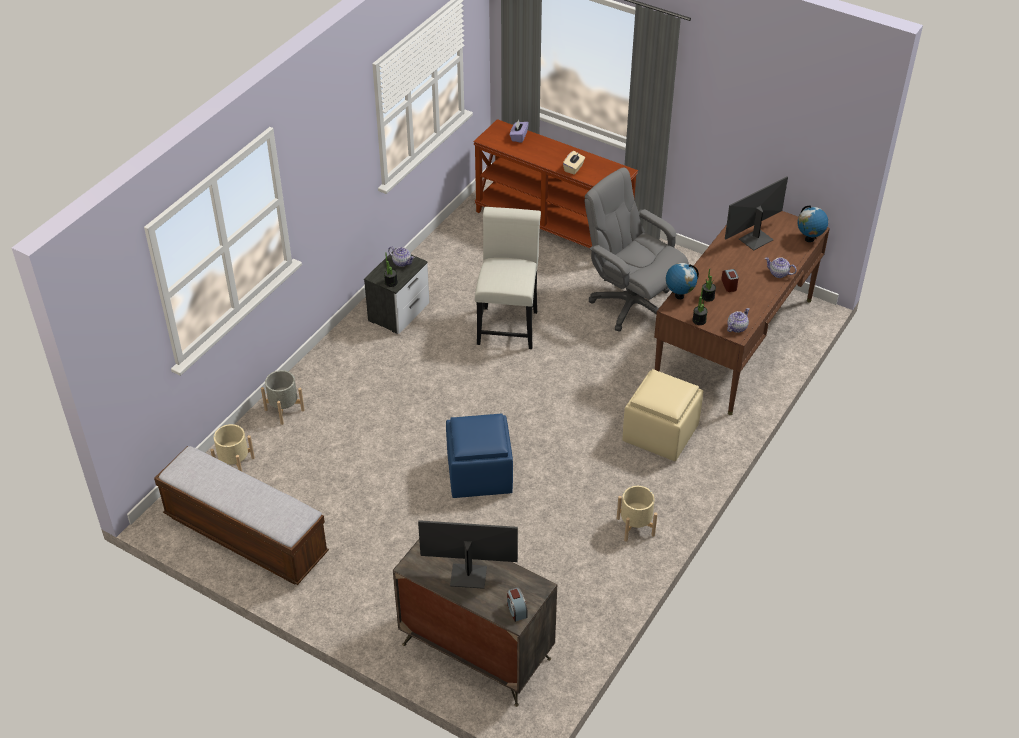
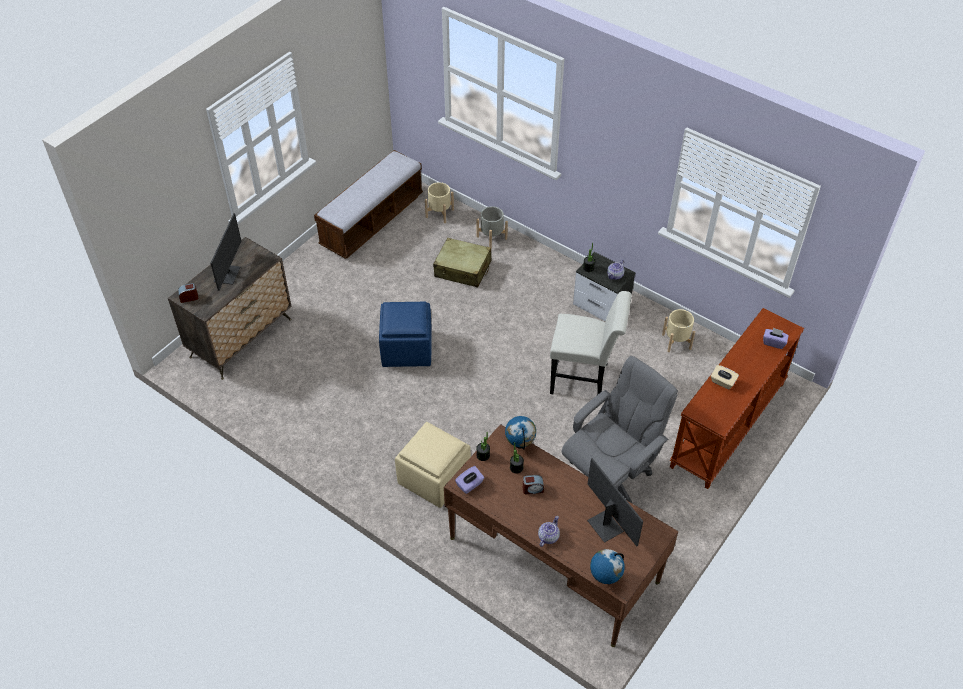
camera: 95 degrees right, 5 degrees up
(342, 433) = (463, 269): none -> beige suitcase
(635, 526) = (332, 446): beige planter -> beige planter (676, 341)
(737, 327) = (470, 485): teapot -> purple tissue box

